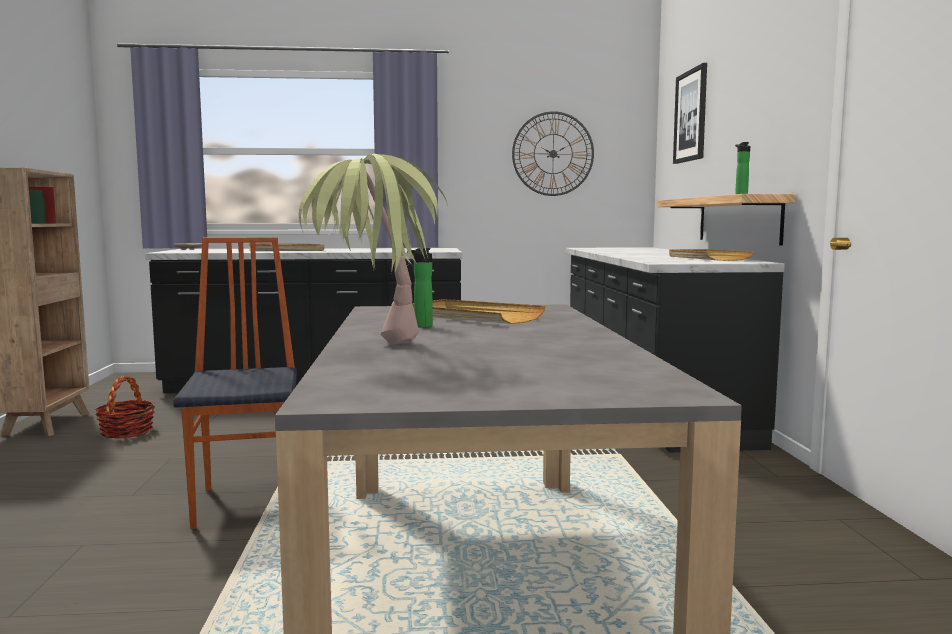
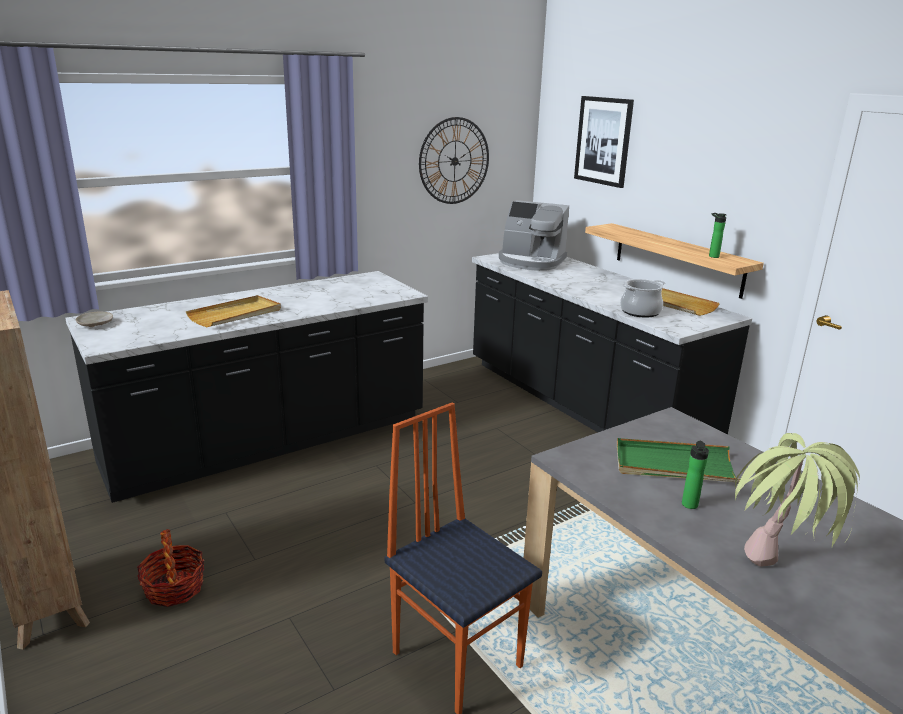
camera: 30 degrees left, 15 degrees up
(471, 316) = (674, 465): beige tray -> green tray
(617, 249) = (531, 262): none -> coffee machine
(651, 258) = (640, 312): none -> cooking pot

